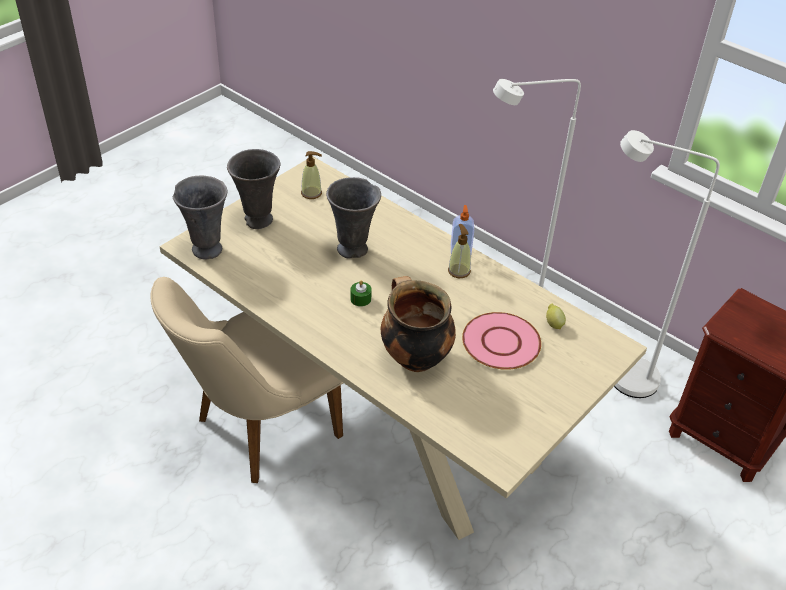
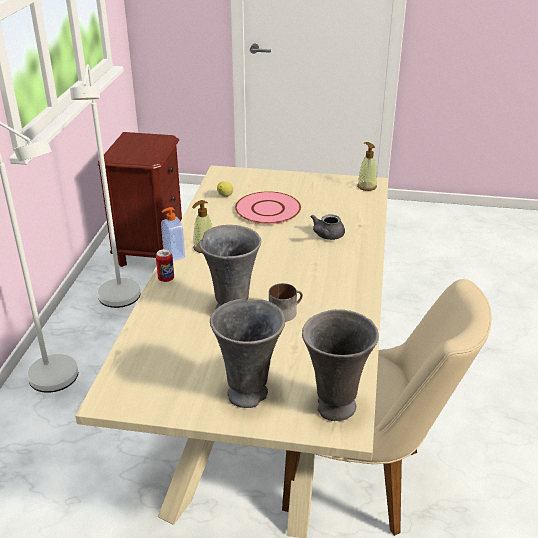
camera: 120 degrees left, 10 degrees down
(311, 193) = (160, 378): soap dispenser -> soap dispenser (366, 186)
(324, 275) = (285, 311): none -> mug
(360, 299) = (293, 280): green candle -> none
(414, 357) = (326, 236): cooking pot -> grey teapot
(427, 234) = (166, 278): none -> can

